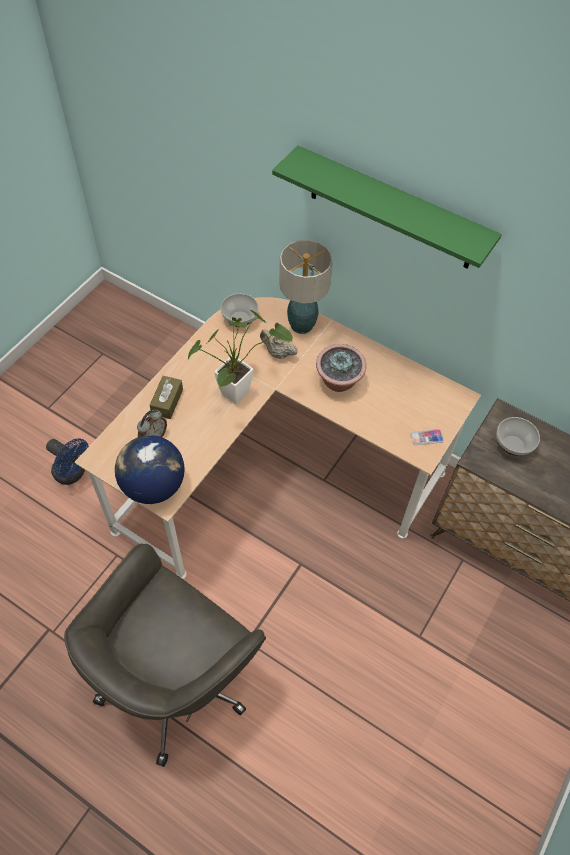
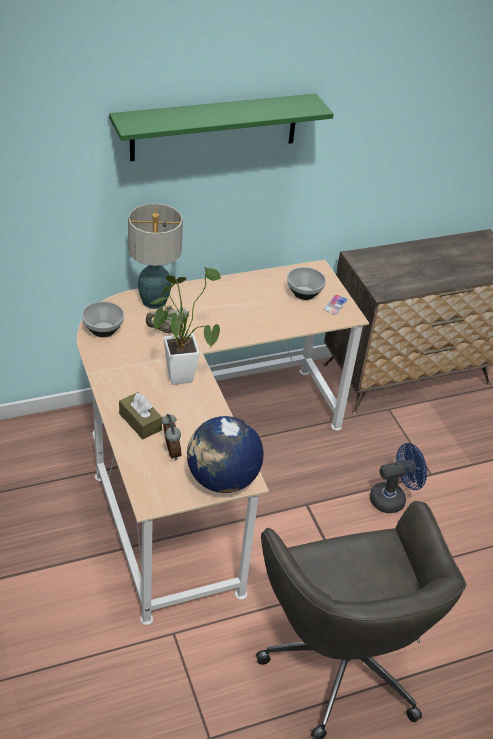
camera: 55 degrees left, 15 degrees down
(73, 474) = (42, 617): blue fan -> blue fan (392, 498)
(339, 382) = (235, 316): potted plant -> none
(512, 445) = (387, 270): bowl -> bowl (304, 294)

